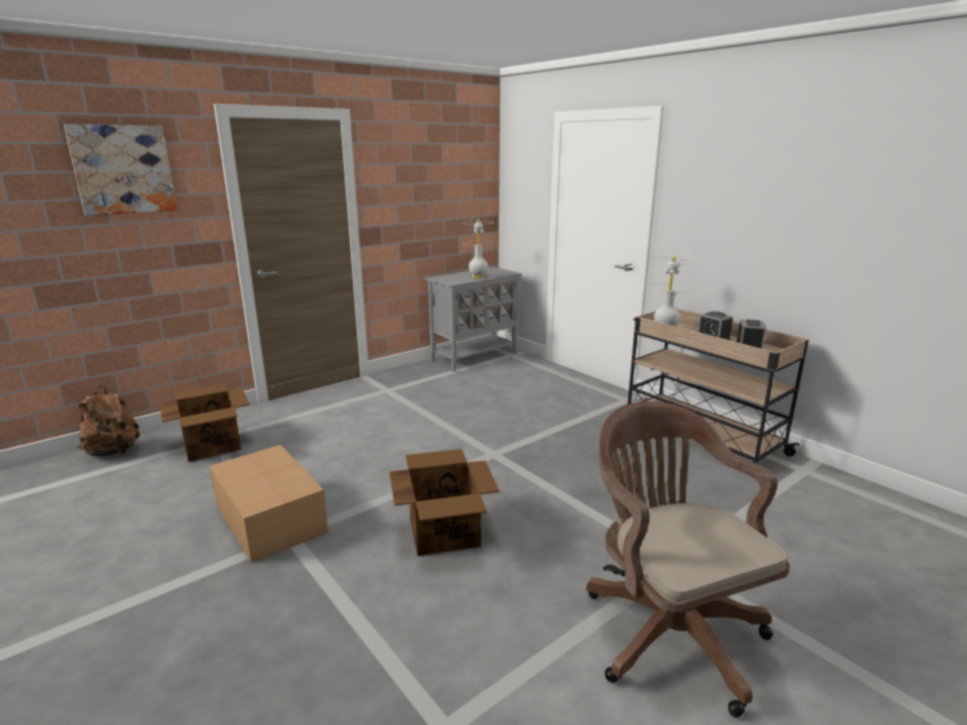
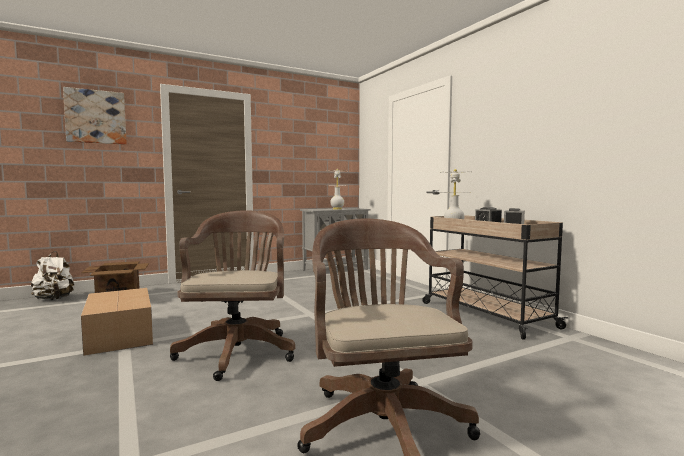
camera: 10 degrees right, 15 degrees down
(114, 452) = (54, 299): brown backpack -> white backpack
(444, 531) = (238, 350): cardboard box -> brown office chair

